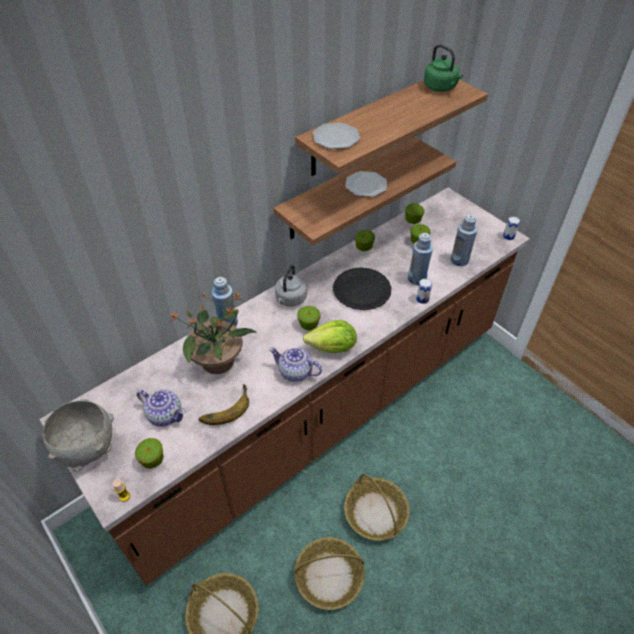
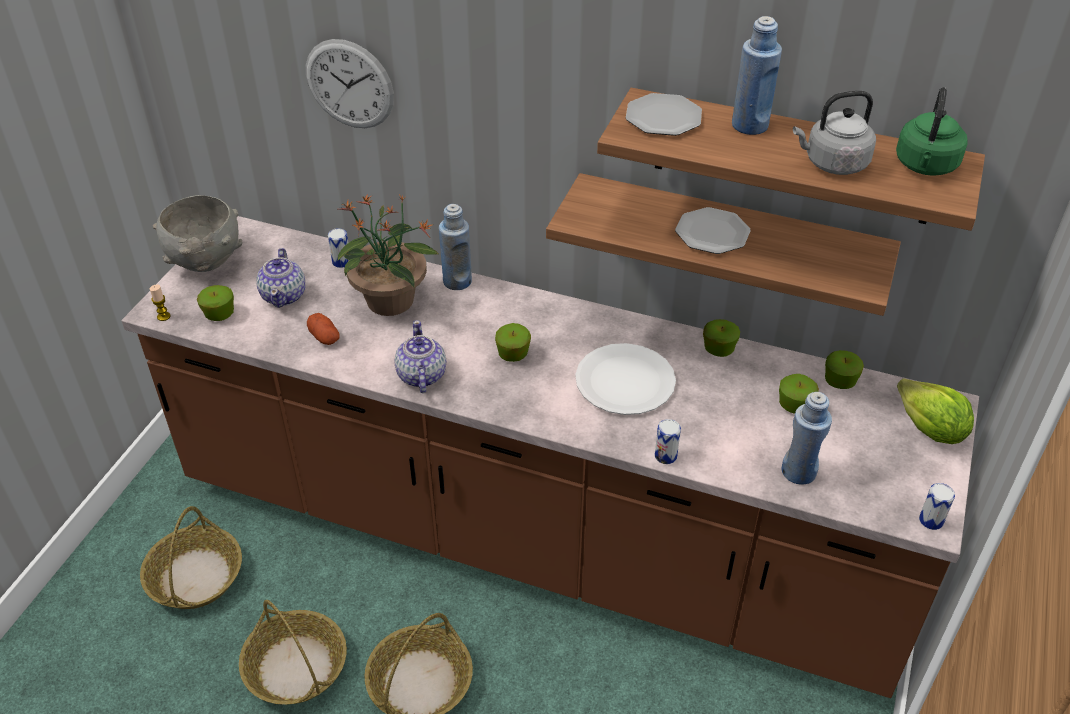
camera: 60 degrees right, 5 degrees down
(118, 254) = (349, 84): none -> wall clock
(158, 371) = (341, 262): none -> can
(224, 407) = (324, 337): banana -> potato
(290, 299) = (544, 318): grey kettle -> grey kettle (832, 164)
(333, 348) = (489, 394): lettuce -> lettuce (929, 429)
(362, 290) = (625, 381): black plate -> white plate
(417, 279) = (705, 434): blue bottle -> blue bottle (750, 125)

